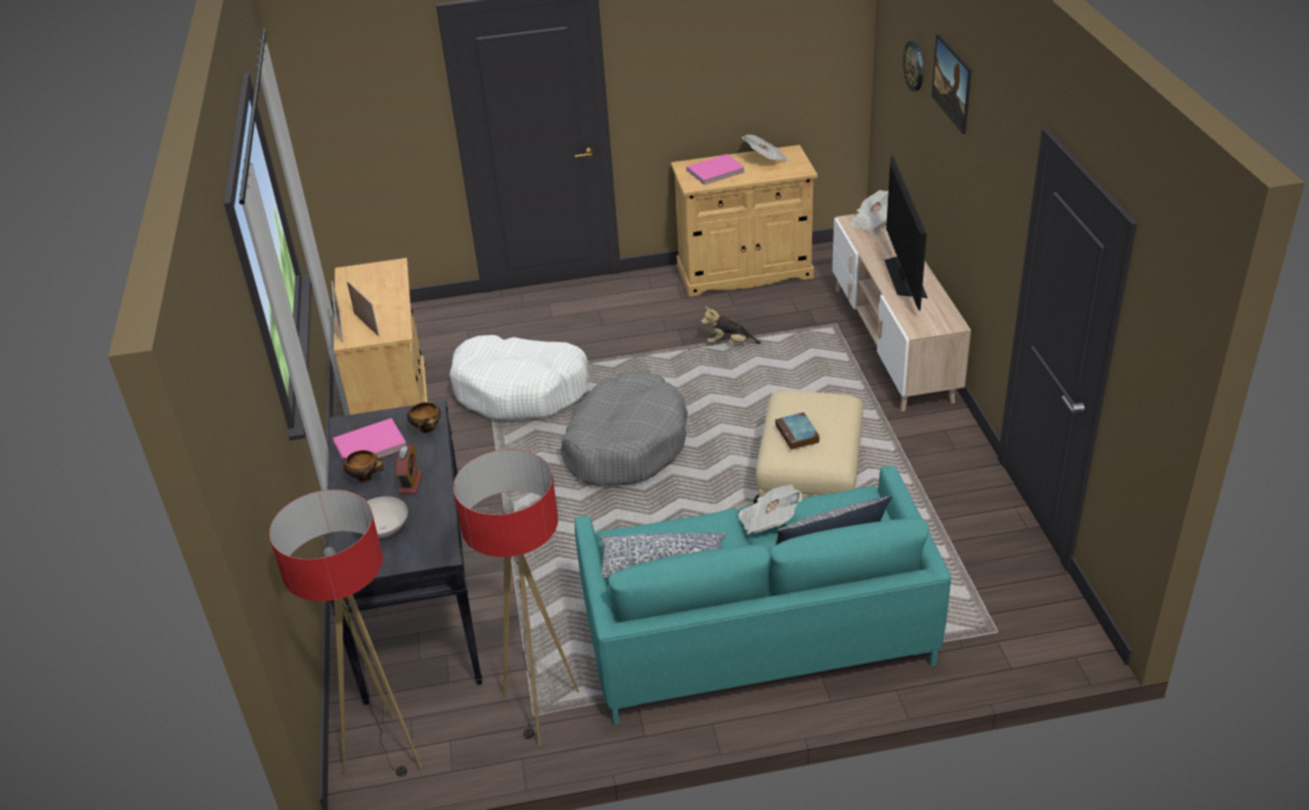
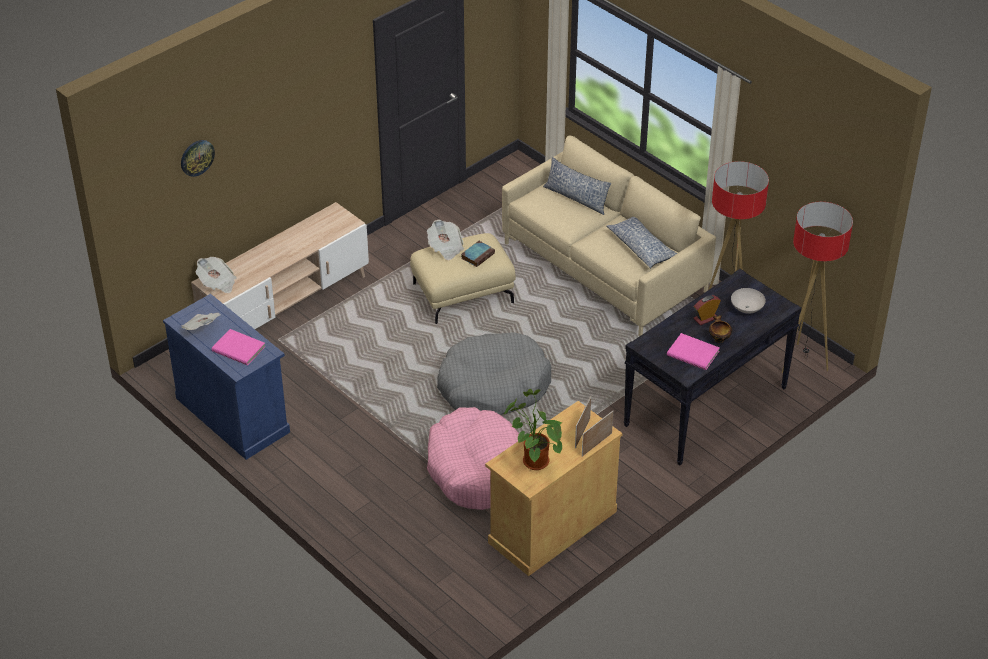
camera: 125 degrees left, 5 degrees up
(373, 284) = (533, 460): none -> potted plant
(428, 429) = (658, 337): bowl -> none
(521, 390) = (476, 469): white dog bed -> pink dog bed
(729, 344) = (340, 383): plush toy -> none
(744, 272) = (233, 415): beige cabinet -> blue cabinet
(756, 633) = (604, 267): turquoise sofa -> beige sofa
(768, 521) = (574, 226): newspaper -> newspaper (445, 248)
(904, 276) = (288, 246): television -> none
(950, 99) = (259, 119): picture -> none

